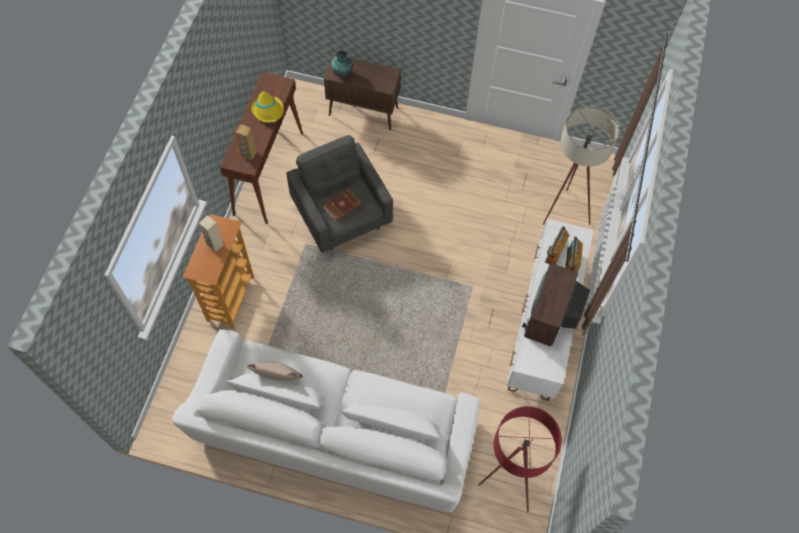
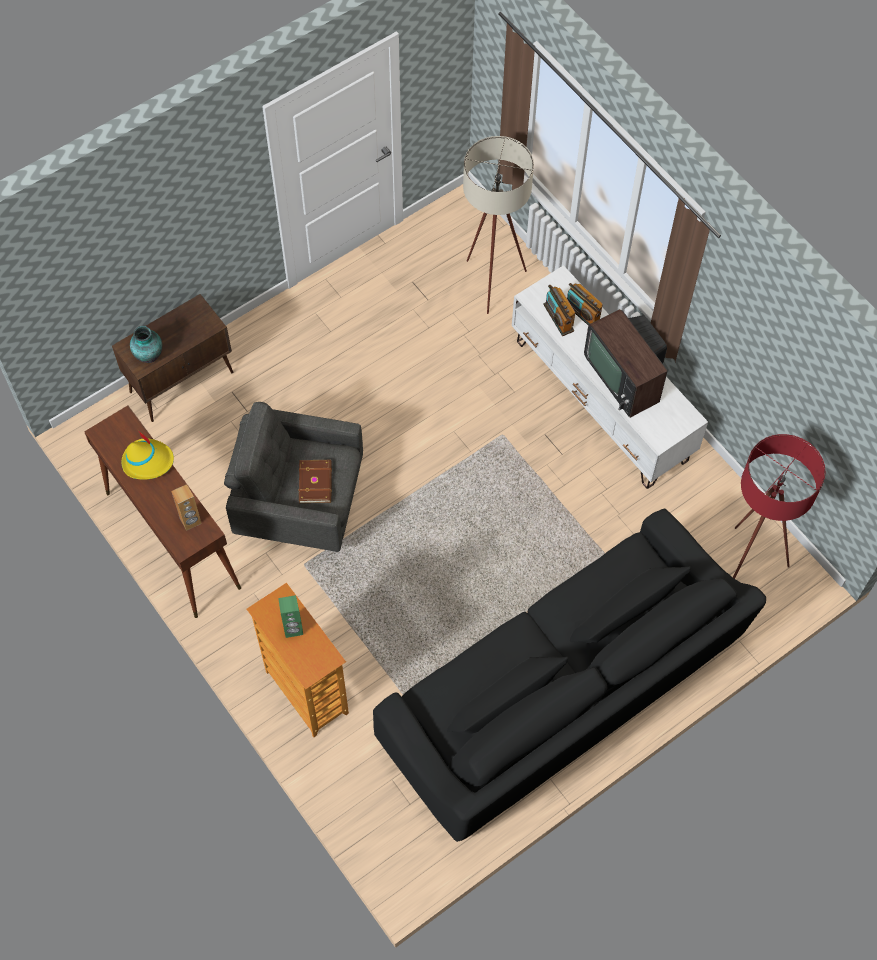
camera: 50 degrees left, 0 degrees up
(215, 245) = (293, 629): beige speaker -> green speaker
(278, 379) = (483, 688): beige pillow -> none
(334, 433) = (561, 692): white sofa -> black sofa

